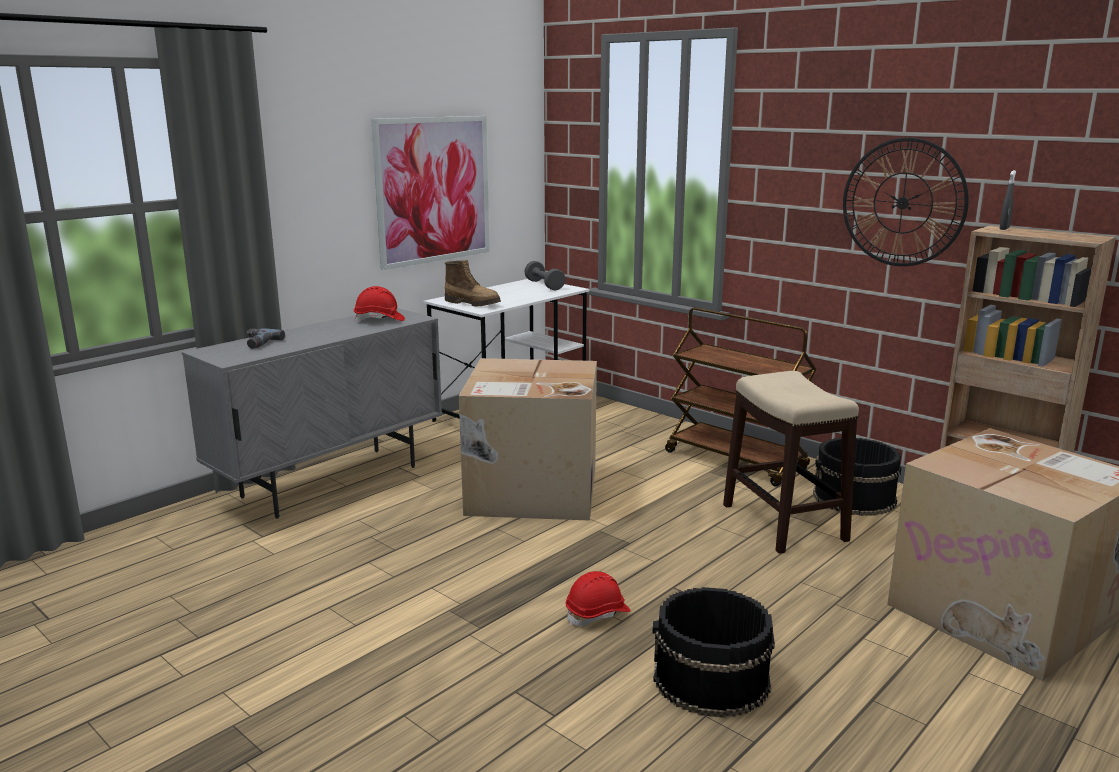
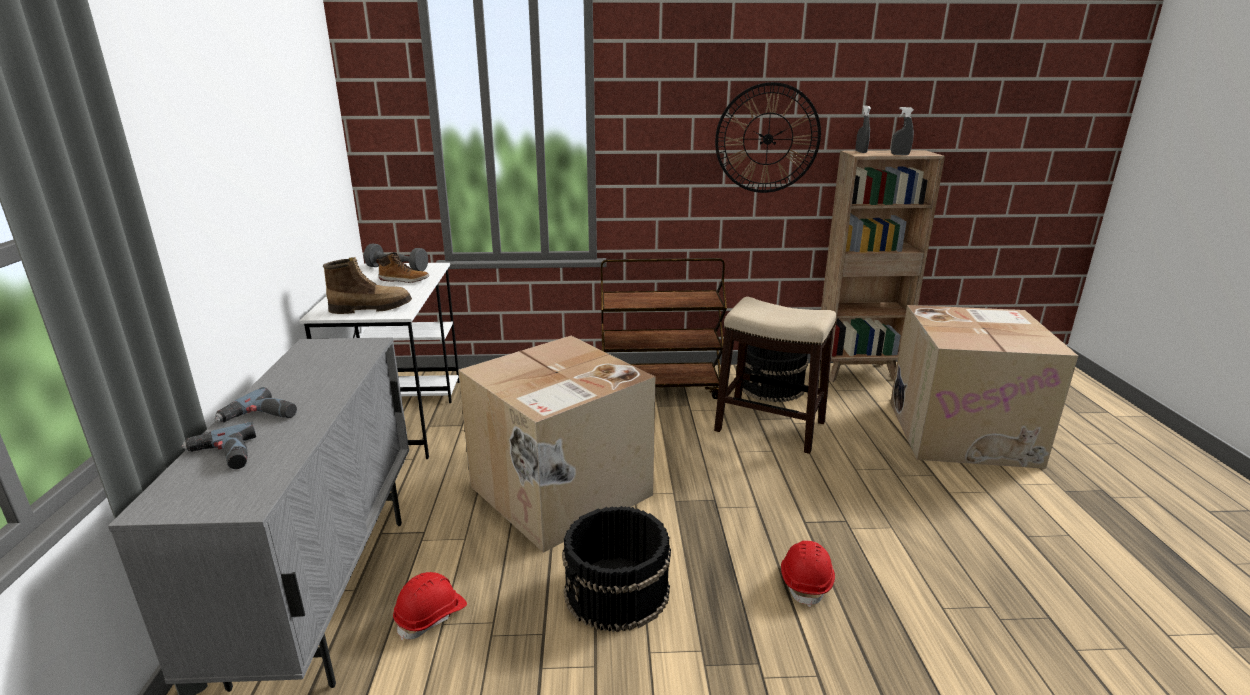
camera: 45 degrees left, 5 degrees up
(301, 334) = (260, 417): none -> power drill
(379, 320) = (327, 361): red hard hat -> red hard hat (431, 616)
(433, 190) = (277, 175): picture -> none
(532, 292) = (404, 280): none -> boot
(711, 680) = (953, 586): black bucket -> black bucket (617, 592)
(1039, 236) = (900, 154): none -> grey spray bottle

